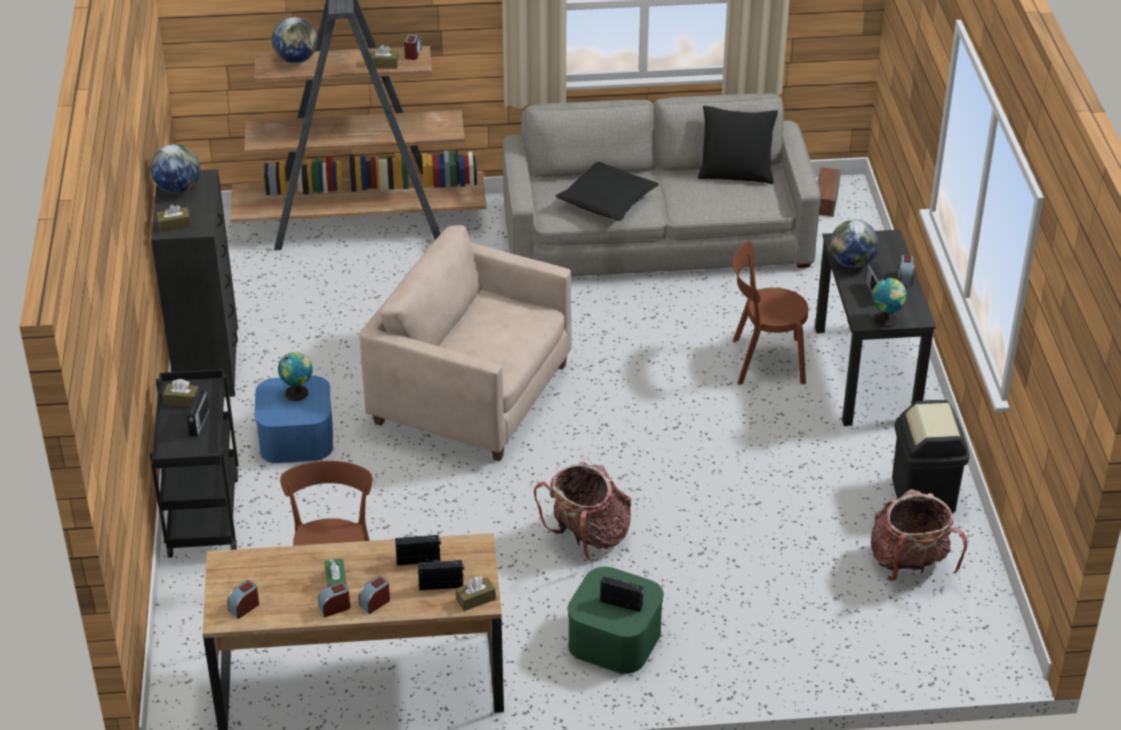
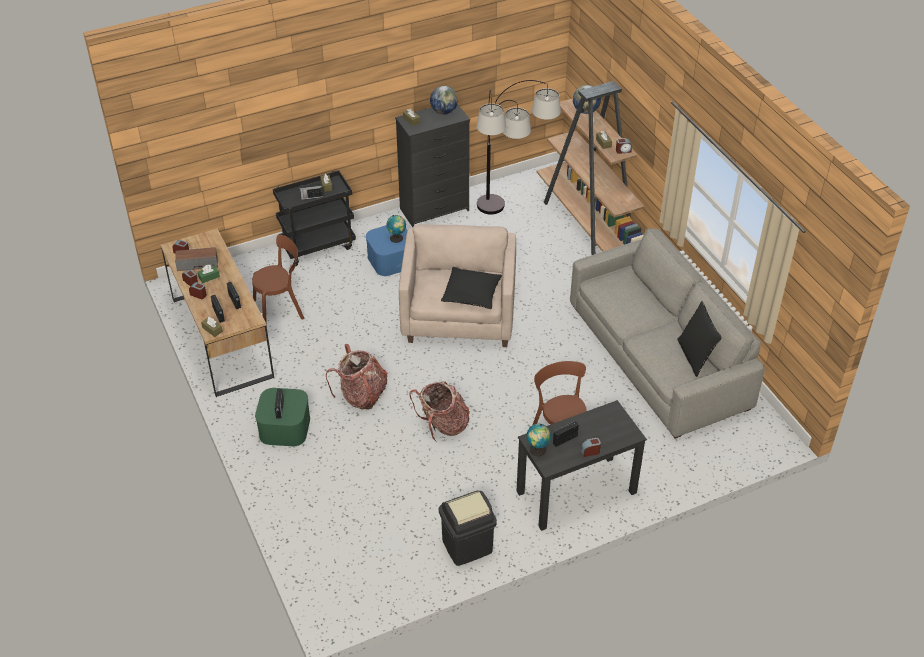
camera: 70 degrees right, 5 degrees up
(301, 299) = (506, 225): none -> floor lamp
(607, 201) = (624, 303): black pillow -> black pillow (471, 294)
(825, 199) = (759, 431): speaker -> speaker (197, 264)
(852, 263) = (591, 421): globe -> none
(910, 564) = (398, 551): backpack -> backpack (443, 425)

